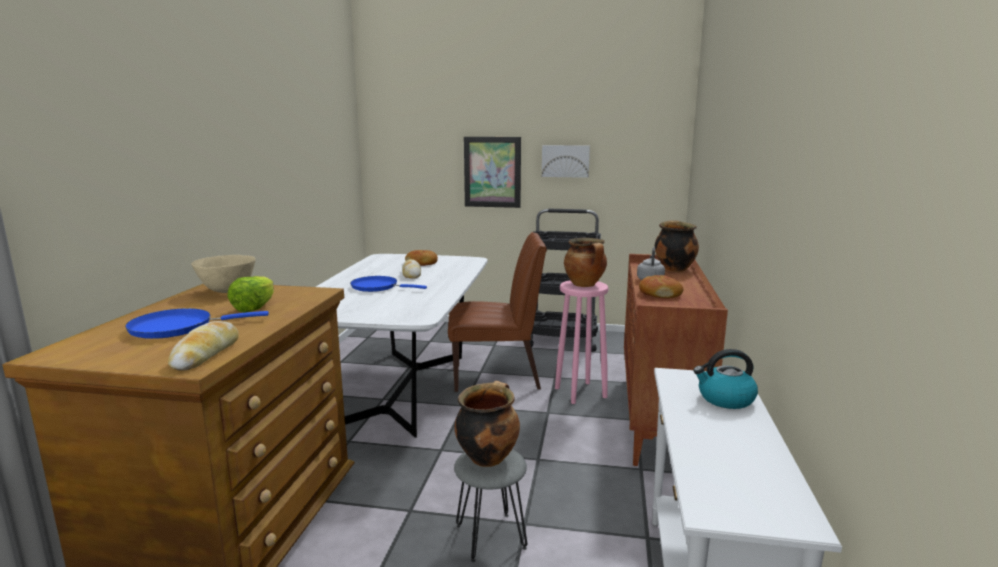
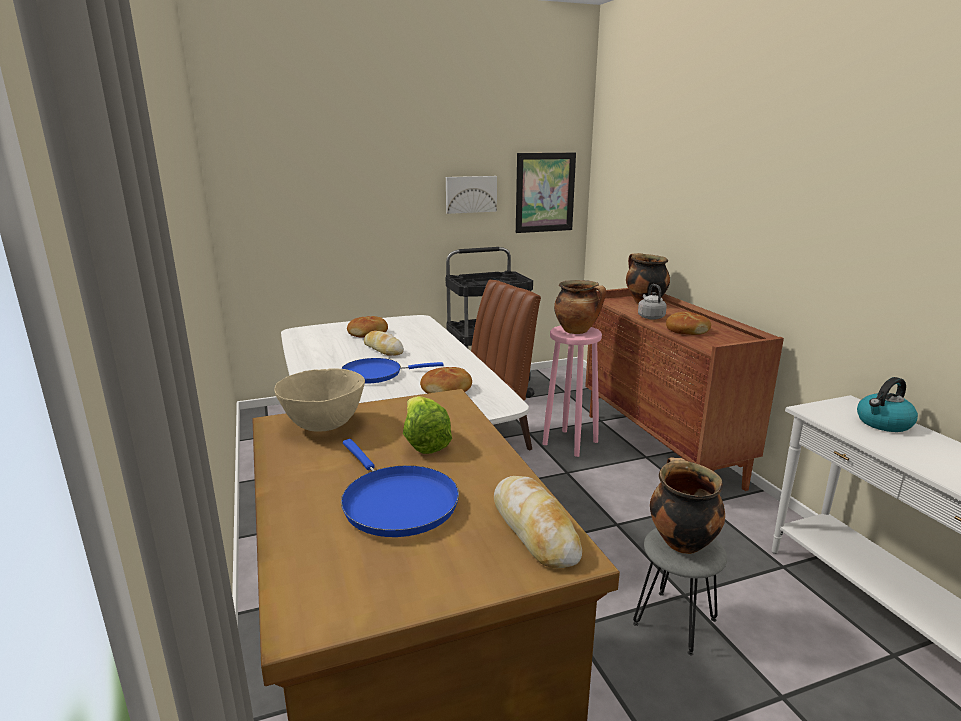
camera: 30 degrees left, 5 degrees up
(178, 327) = (396, 502): blue frying pan -> blue frying pan turned 75 degrees counterclockwise
(403, 303) = (447, 389): none -> bread
(492, 172) = (389, 211): picture -> picture (545, 192)

